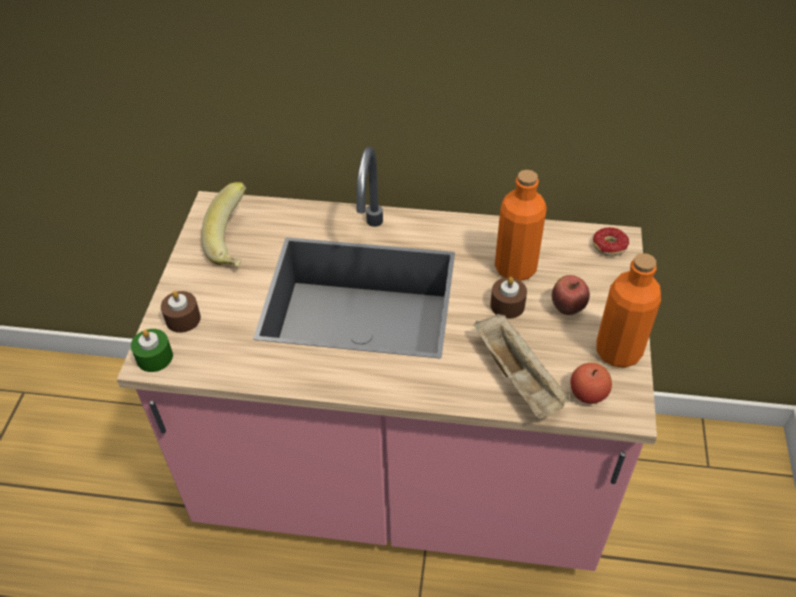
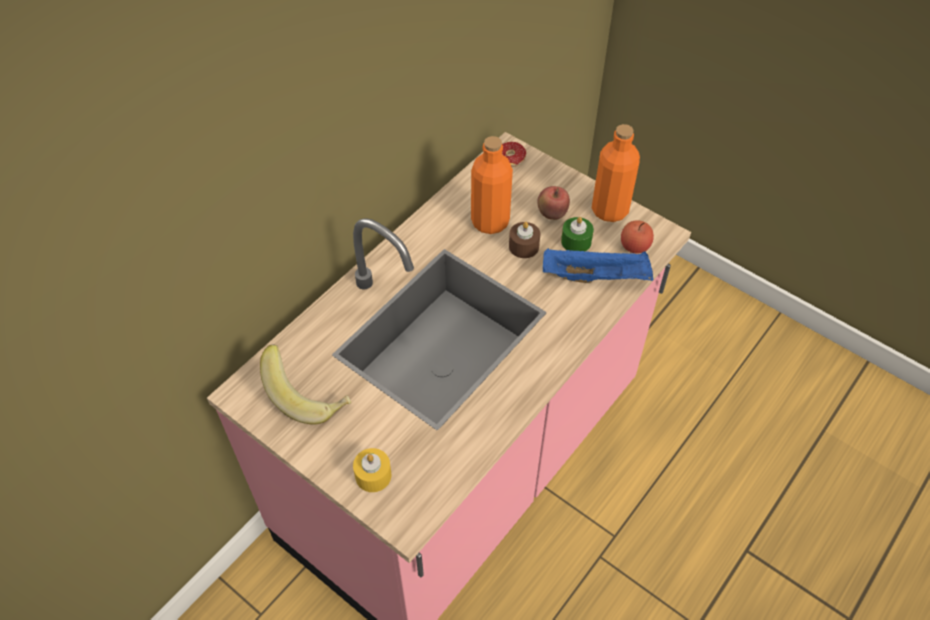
camera: 60 degrees left, 5 degrees up
(154, 357) = (404, 516): green candle -> green candle (576, 241)
(183, 319) = (373, 475): brown candle -> yellow candle
(519, 378) = (597, 276): beige tray -> blue tray

